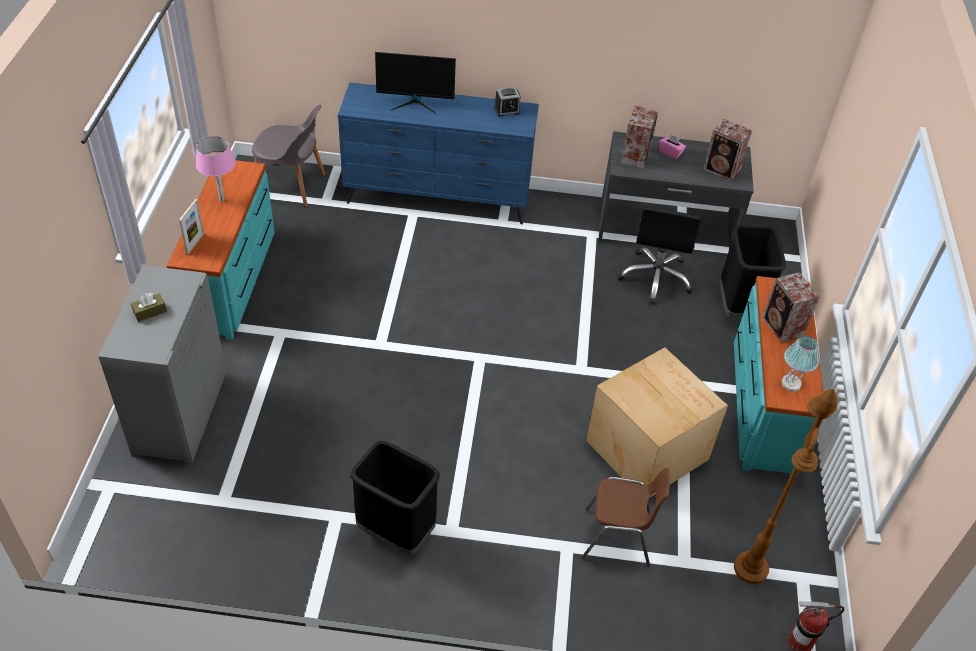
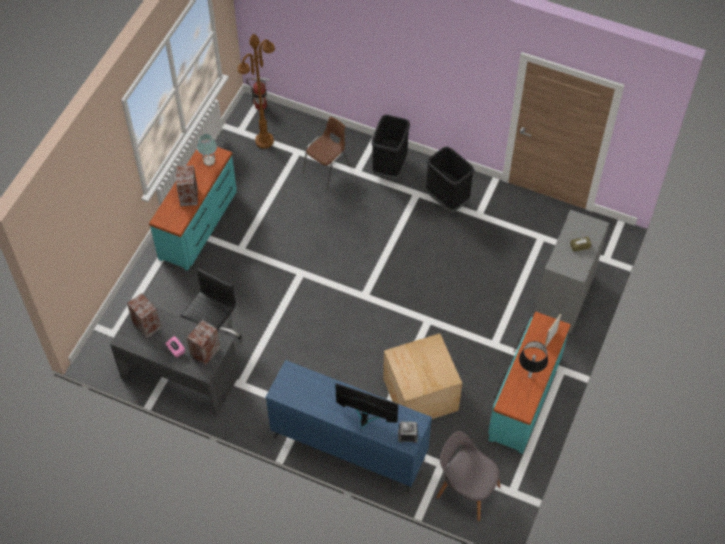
camera: 160 degrees left, 10 degrees up
(222, 200) = (529, 376): pink table lamp -> black table lamp
(507, 110) = (294, 394): alarm clock -> alarm clock (407, 435)
(618, 538) = (327, 170): brown chair -> brown chair turned 105 degrees clockwise
(647, 448) = (285, 214): cardboard box -> cardboard box (420, 395)
(740, 307) = (167, 295): black trash can -> black trash can (389, 167)

